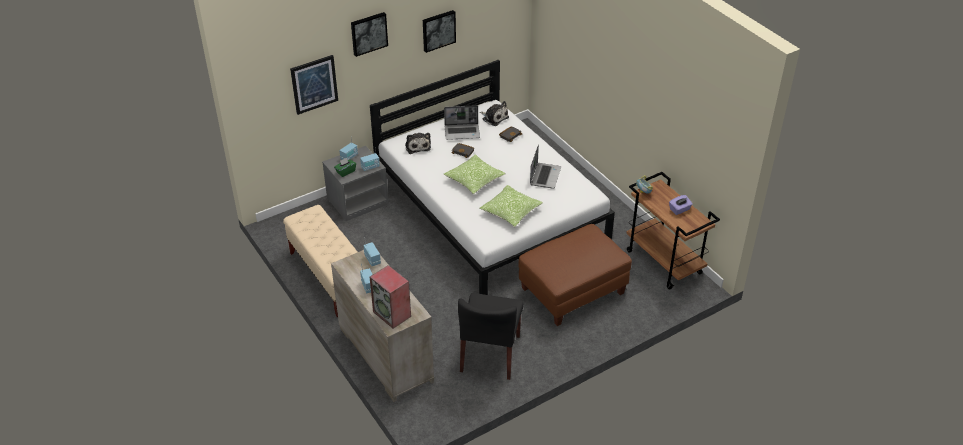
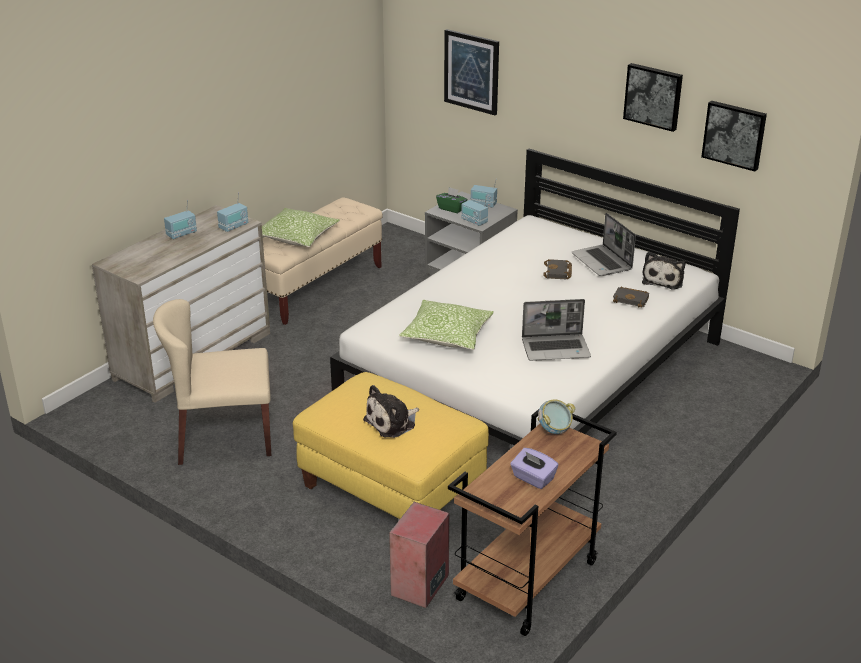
camera: 70 degrees right, 10 degrees down
(368, 33) = (550, 37): picture -> picture (734, 134)
(392, 314) = (134, 258): speaker -> speaker (420, 586)
(417, 146) = (540, 238): plush toy -> plush toy (392, 422)
(474, 180) = (498, 293): pillow -> pillow (297, 237)
(490, 354) = (223, 437): black chair -> beige chair
(572, 291) = (392, 488): brown ottoman -> yellow ottoman

